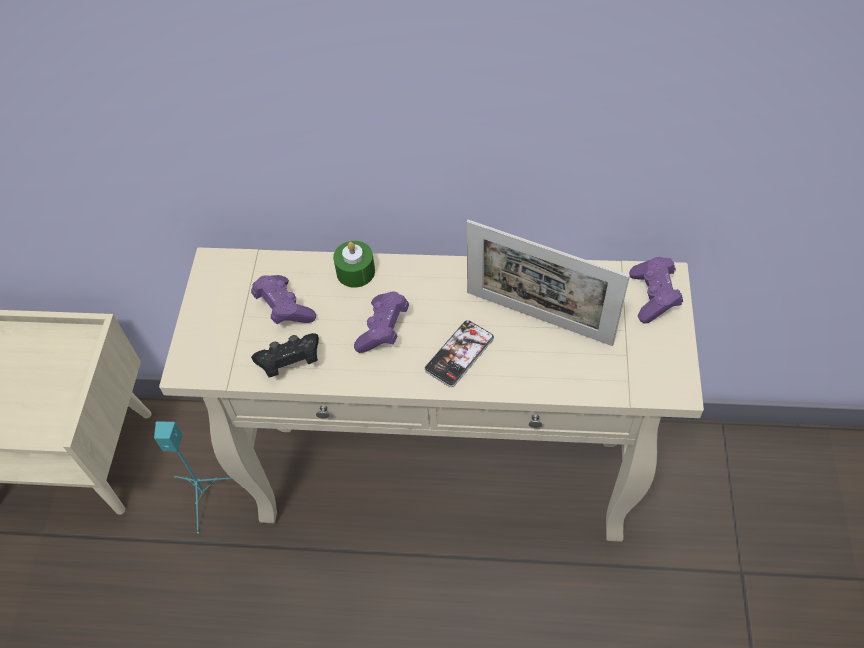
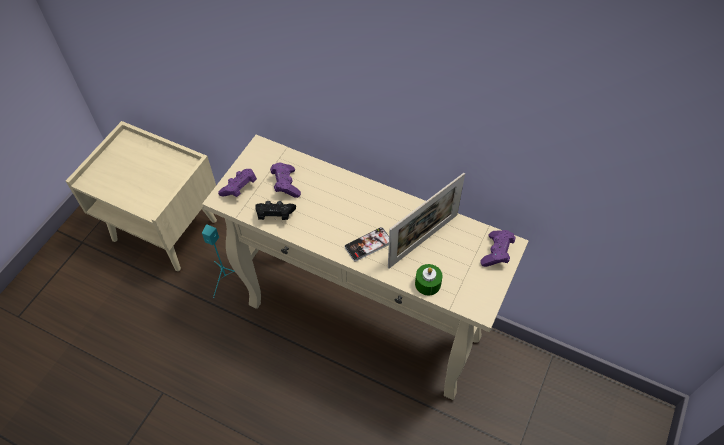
camera: 20 degrees right, 0 degrees up
(355, 272) = (334, 178): green candle -> green candle (427, 284)
(383, 330) = (333, 216): purple game controller -> purple game controller (239, 188)
(538, 318) = (423, 240): picture frame -> picture frame turned 90 degrees counterclockwise

